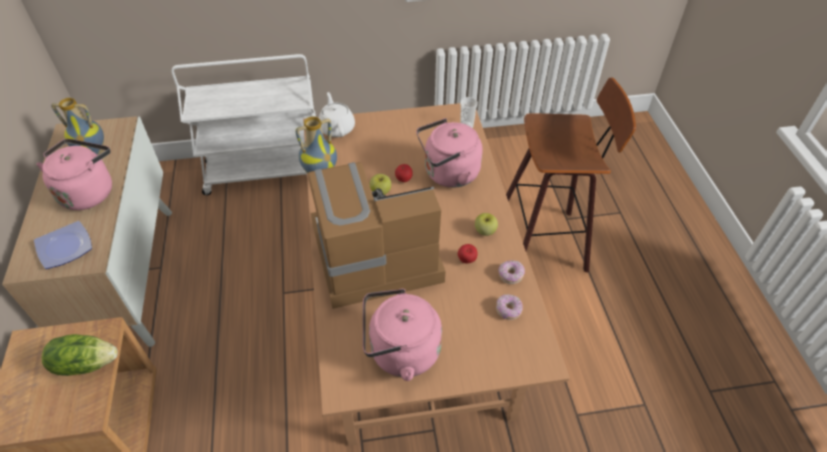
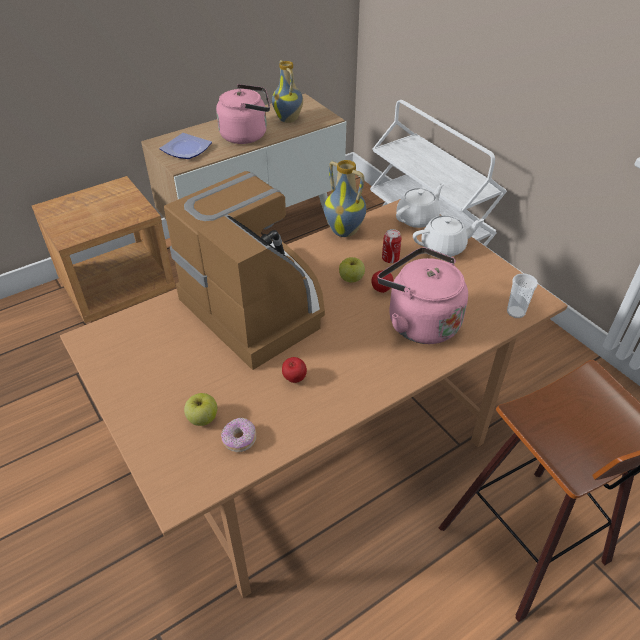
camera: 65 degrees right, 5 degrees down
(86, 363) = (112, 218): lettuce -> none
(373, 162) = (390, 259): none -> can
(380, 129) = (444, 247): none -> white teapot
(400, 352) = (145, 364): pink kettle -> none
(485, 231) = (350, 382): apple -> apple (202, 418)
(510, 275) = (294, 426): donut -> none

